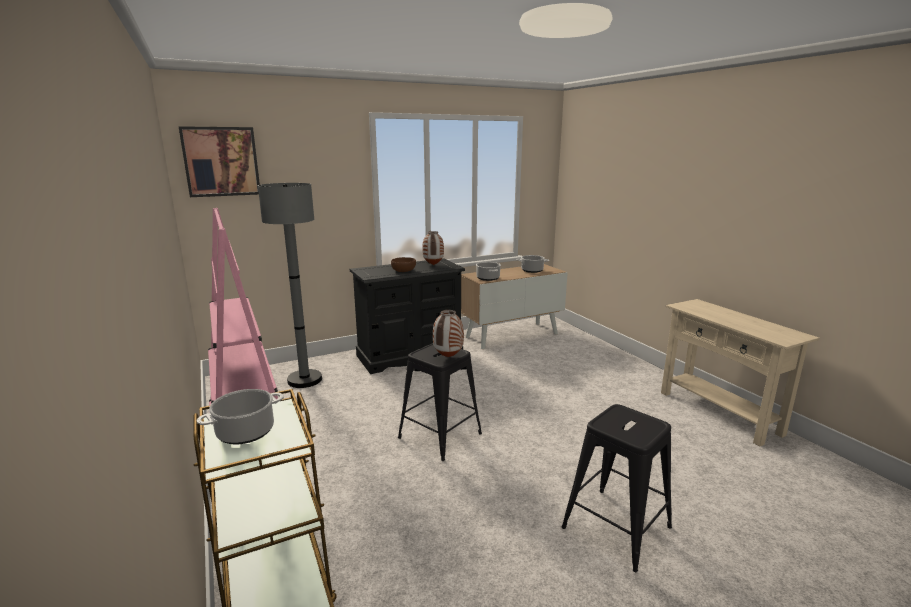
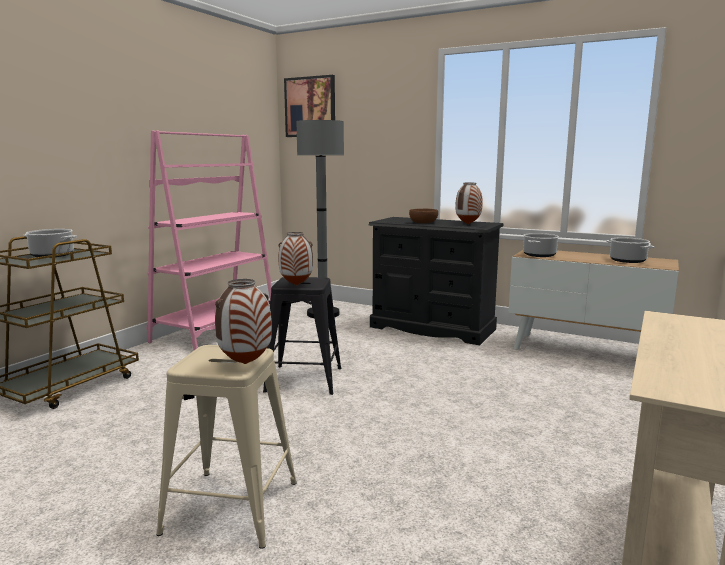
camera: 55 degrees right, 5 degrees down
(616, 527) = (232, 507): black stool -> beige stool
(644, 418) = (246, 363): none -> vase

